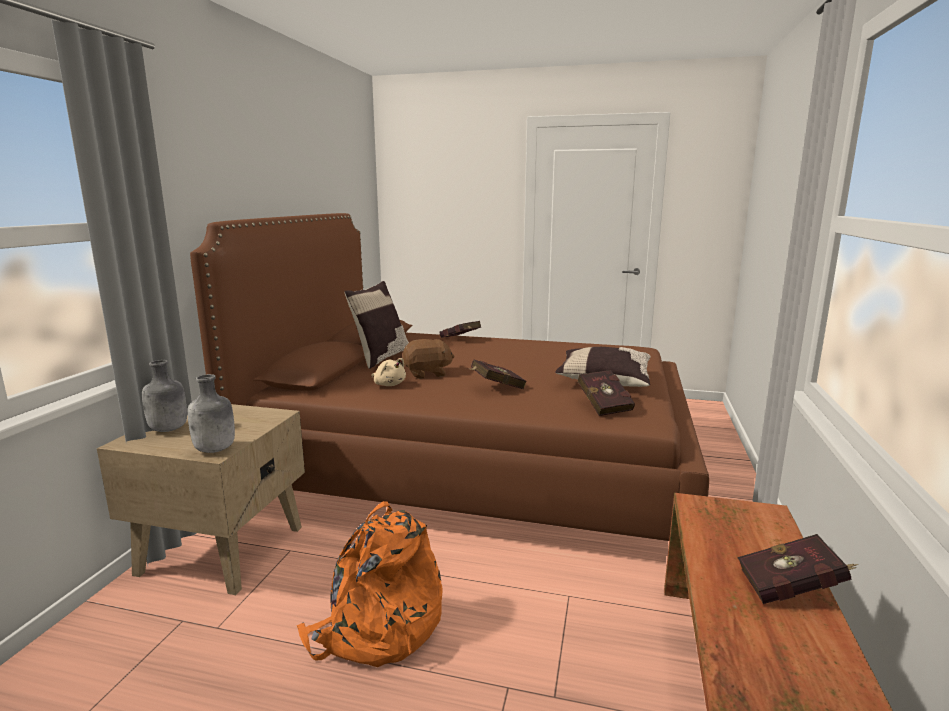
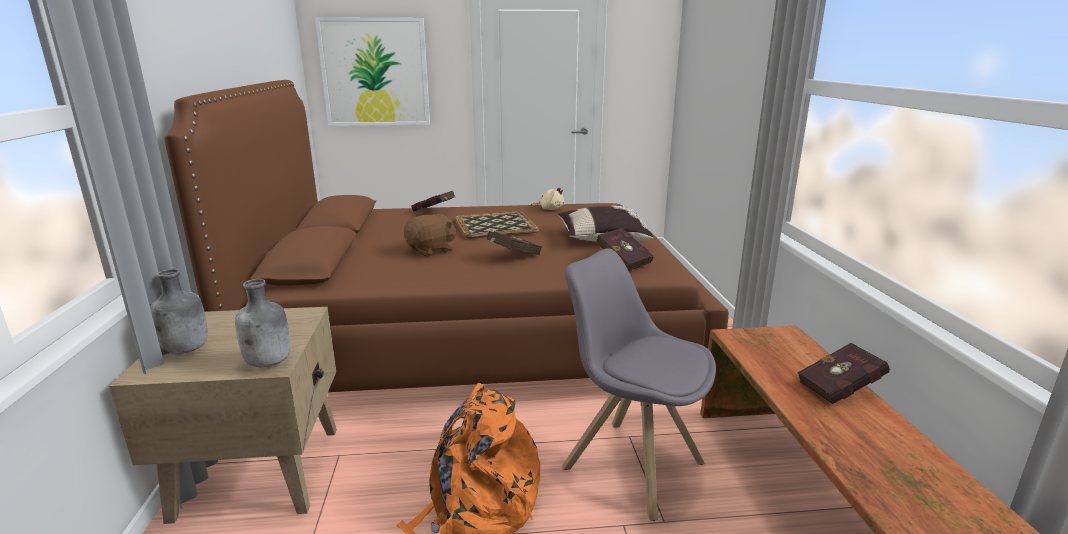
camera: 20 degrees left, 5 degrees up
(380, 358) = (366, 239): pillow -> none
(389, 384) = (401, 266): beige plush toy -> beige plush toy (550, 209)
(437, 209) = (375, 72): none -> picture
(506, 357) = (496, 225): none -> tray
(553, 627) = (631, 465): none -> grey chair

